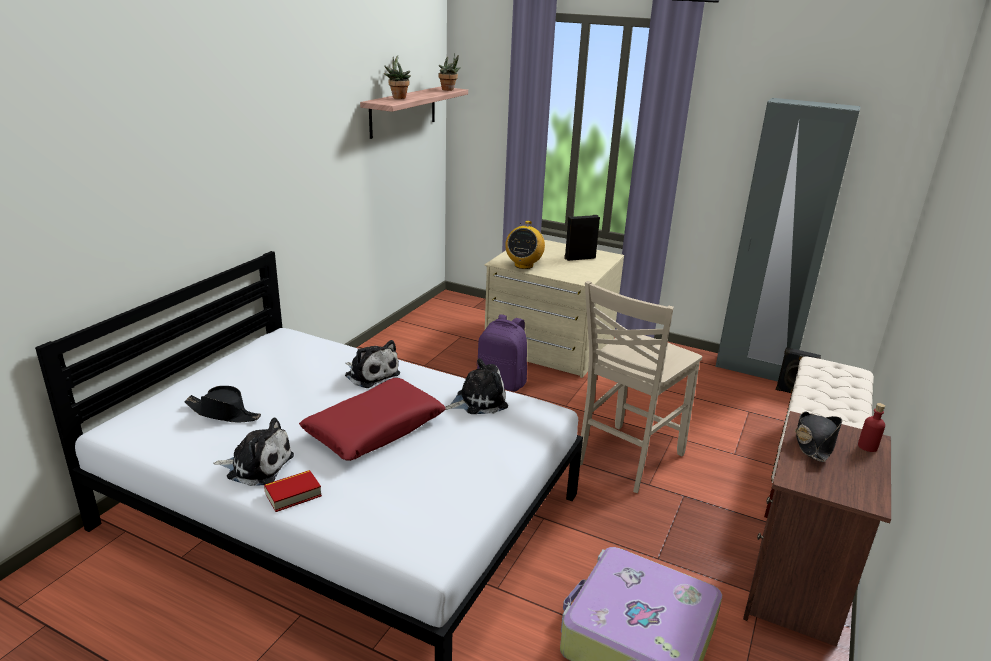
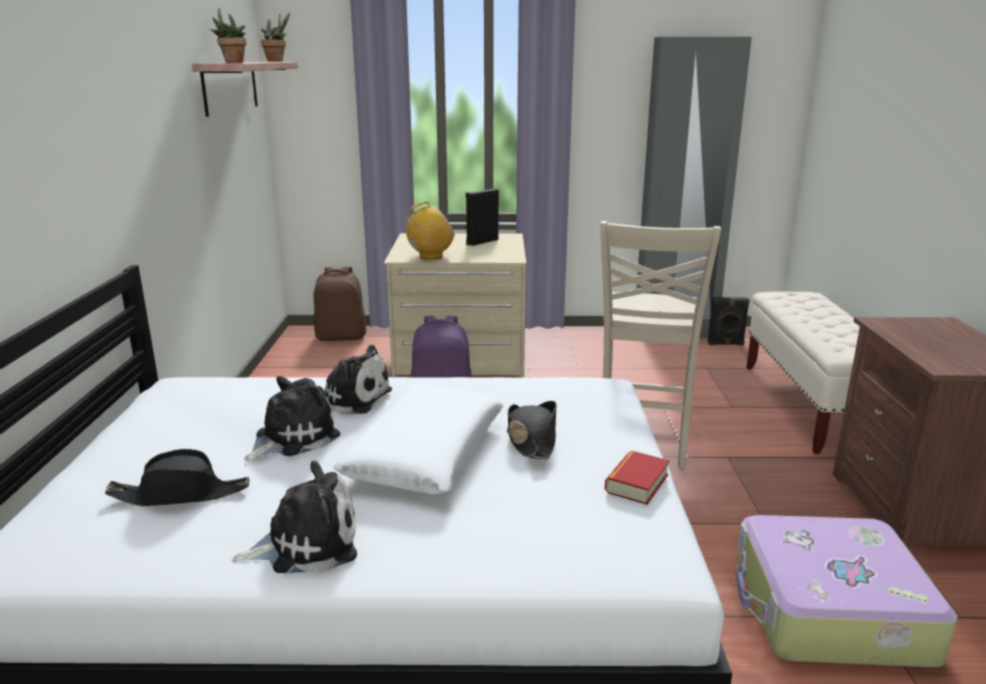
camera: 25 degrees left, 5 degrees down
(293, 494) = (401, 561): book -> book (636, 483)
(374, 429) = (425, 454): red pillow -> white pillow
(474, 308) = (341, 337): none -> brown backpack
(478, 401) = (516, 394): plush toy -> plush toy (292, 438)
(523, 265) = (430, 256): radio -> radio turned 105 degrees counterclockwise
(814, 442) = (910, 335): black hat -> black hat (531, 439)
(867, 446) = (952, 328): red bottle -> none

